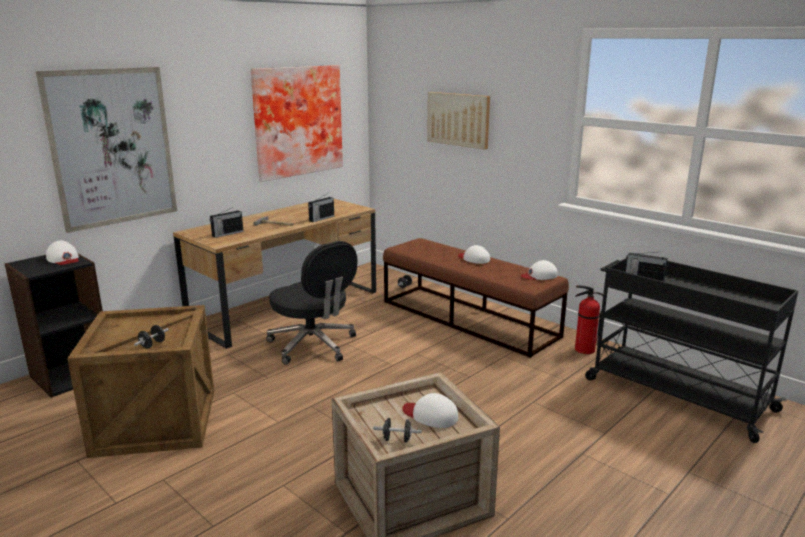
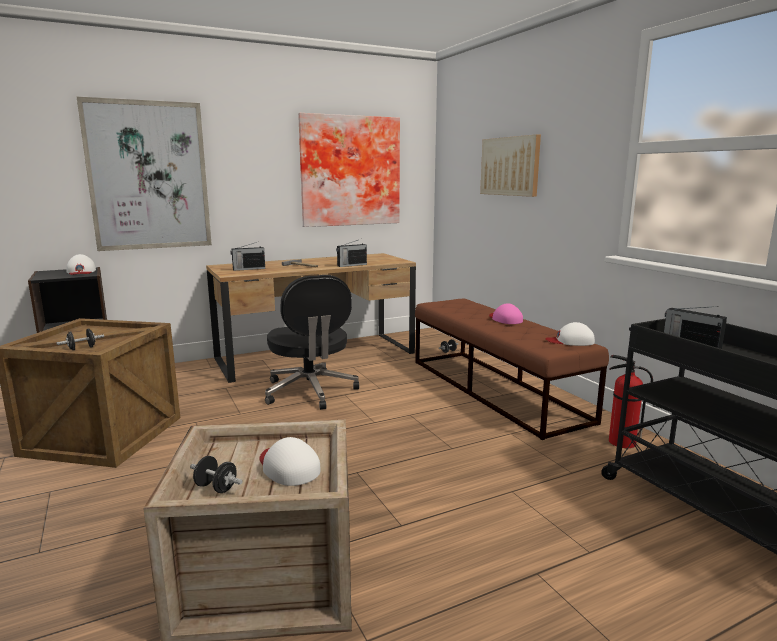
camera: 20 degrees right, 5 degrees down
(474, 258) = (505, 319): white cap -> pink cap

